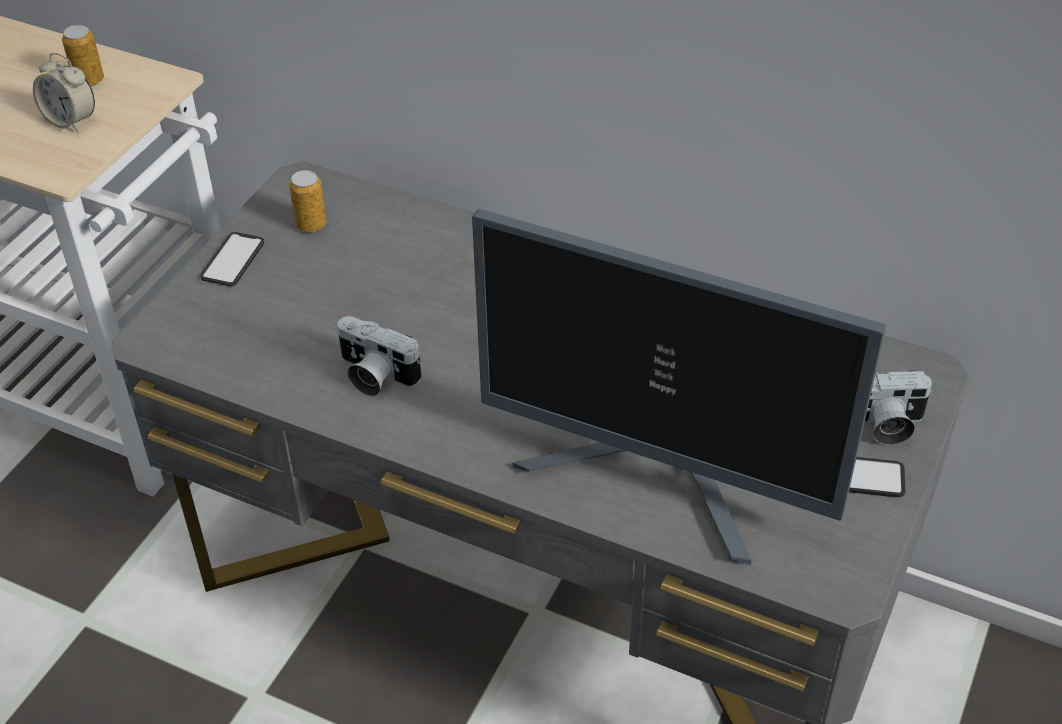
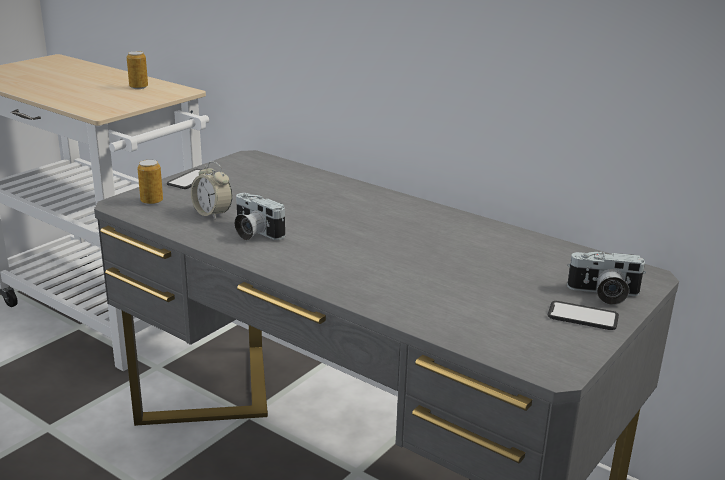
camera: 10 degrees right, 20 degrees down
(70, 121) = (118, 98): alarm clock -> alarm clock (212, 214)
(311, 224) = (247, 172): can -> can (152, 201)
(658, 480) = (430, 300): monitor -> none

